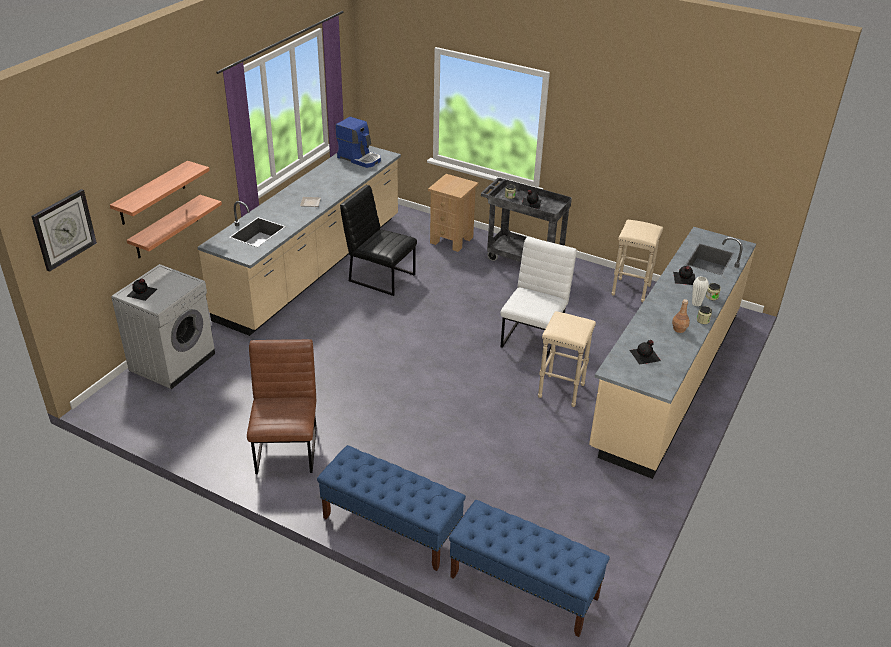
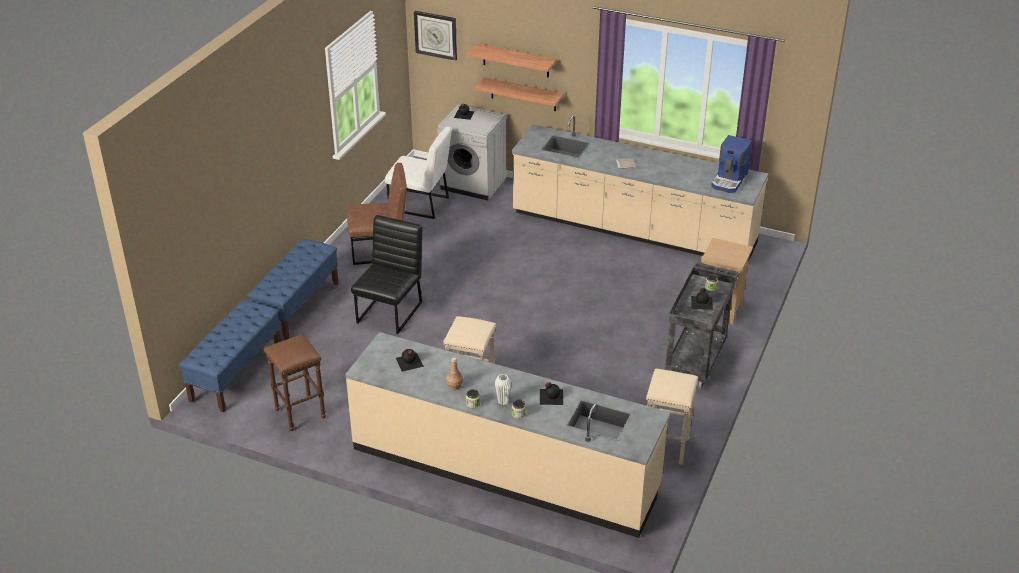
camera: 85 degrees right, 0 degrees up
(380, 277) = (630, 270): black chair -> black chair (391, 311)
(533, 336) = (554, 373): white chair -> white chair (420, 204)
(597, 524) = (299, 413): none -> brown stool

